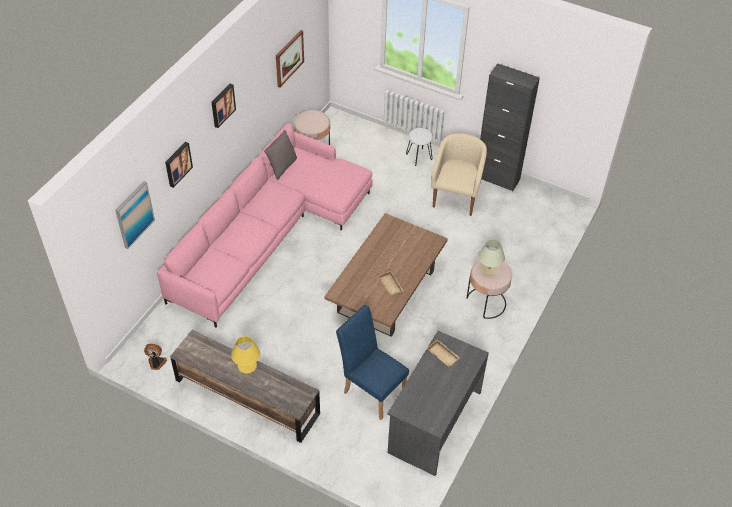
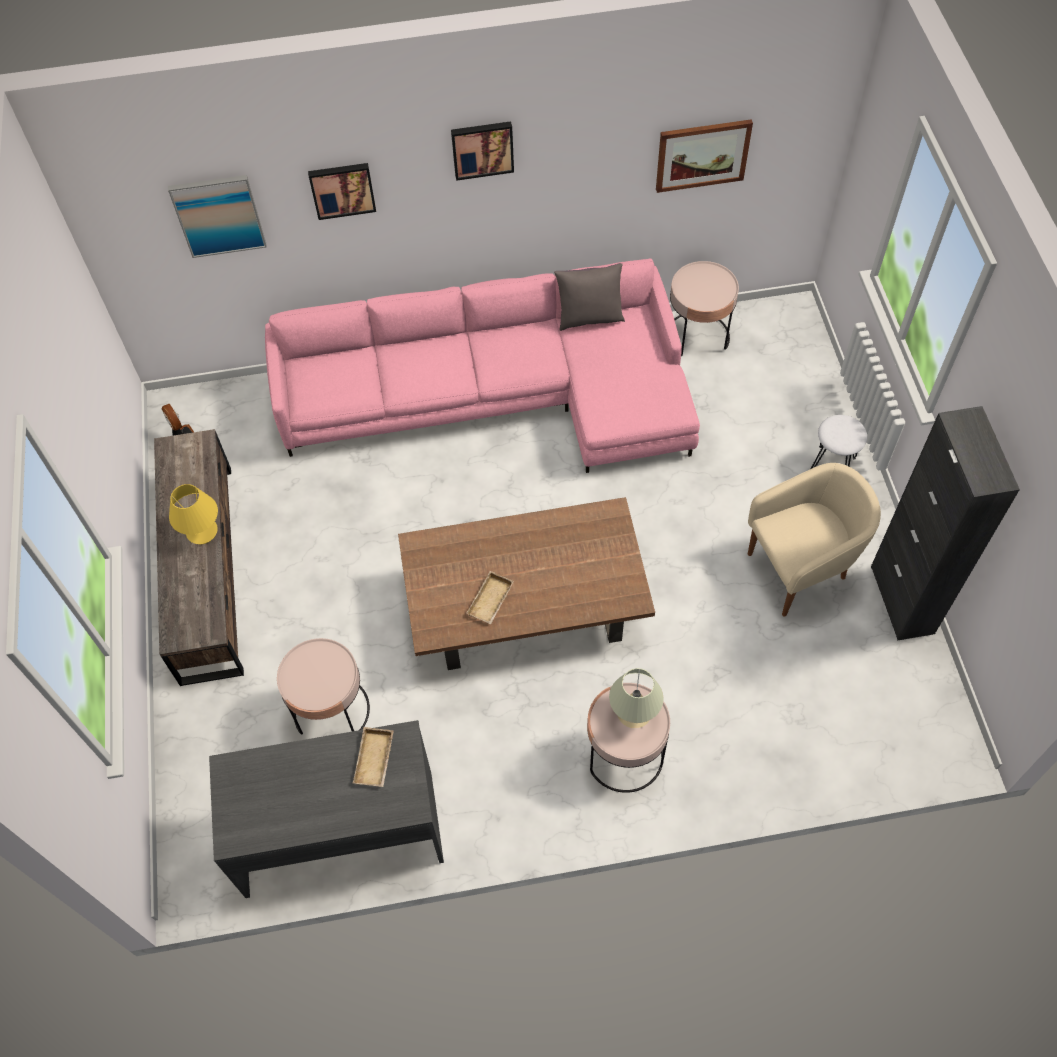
camera: 55 degrees right, 10 degrees up
(371, 390) = (332, 710): blue chair -> pink side table

